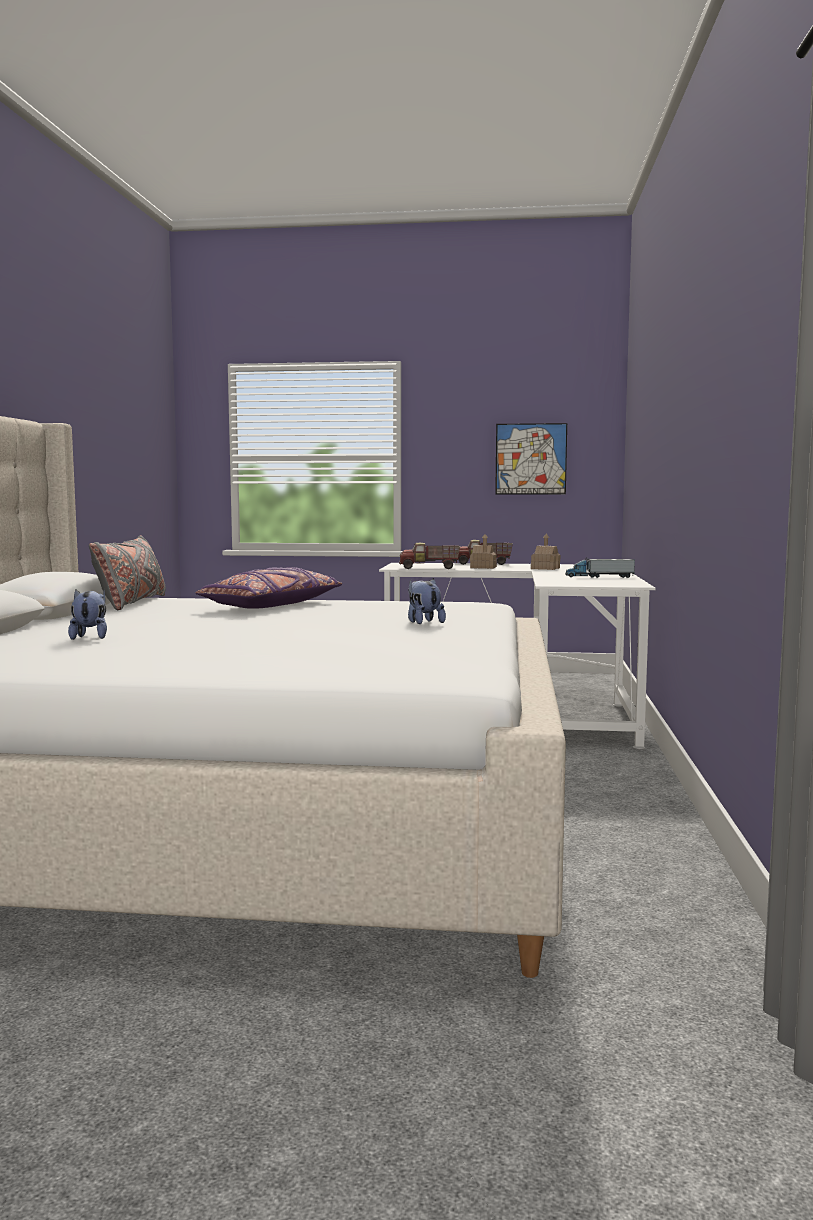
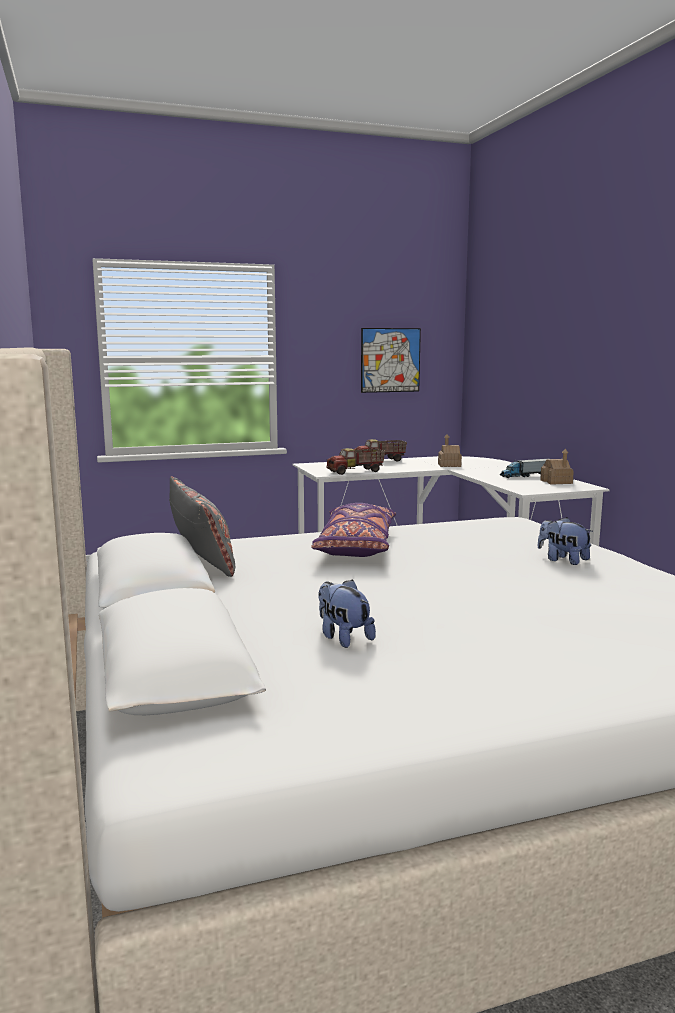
camera: 25 degrees left, 5 degrees up
(483, 567) = (396, 467): toy house -> toy house (556, 482)

